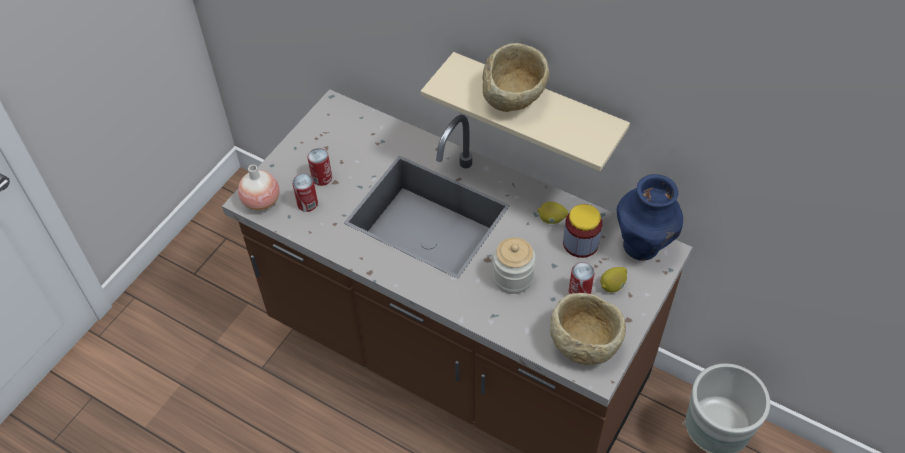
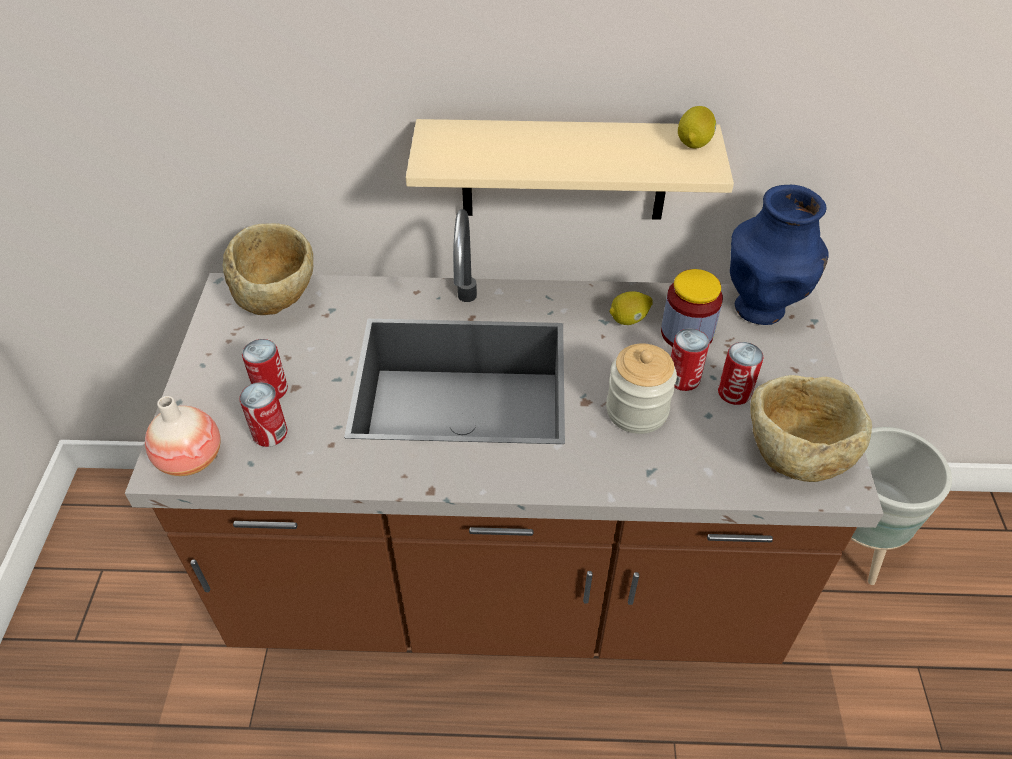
camera: 30 degrees left, 5 degrees down
(514, 101) = (550, 147): beige bowl -> beige bowl (278, 299)
(555, 271) = (683, 379): none -> can
(612, 286) = (766, 367): lemon -> lemon (694, 142)

